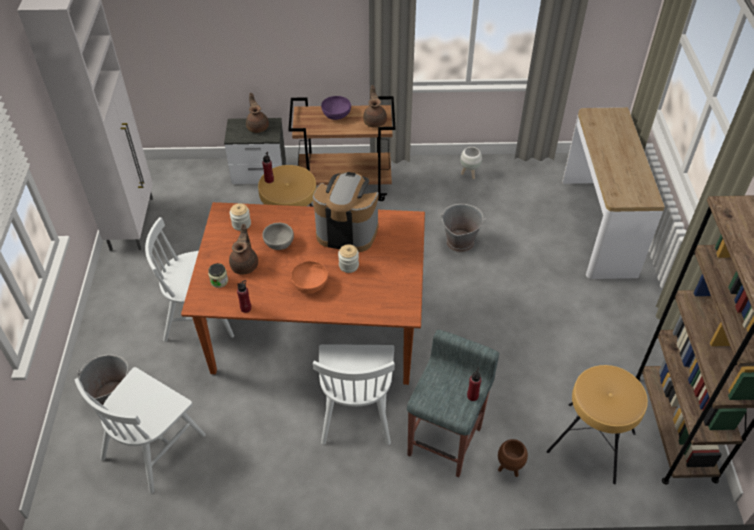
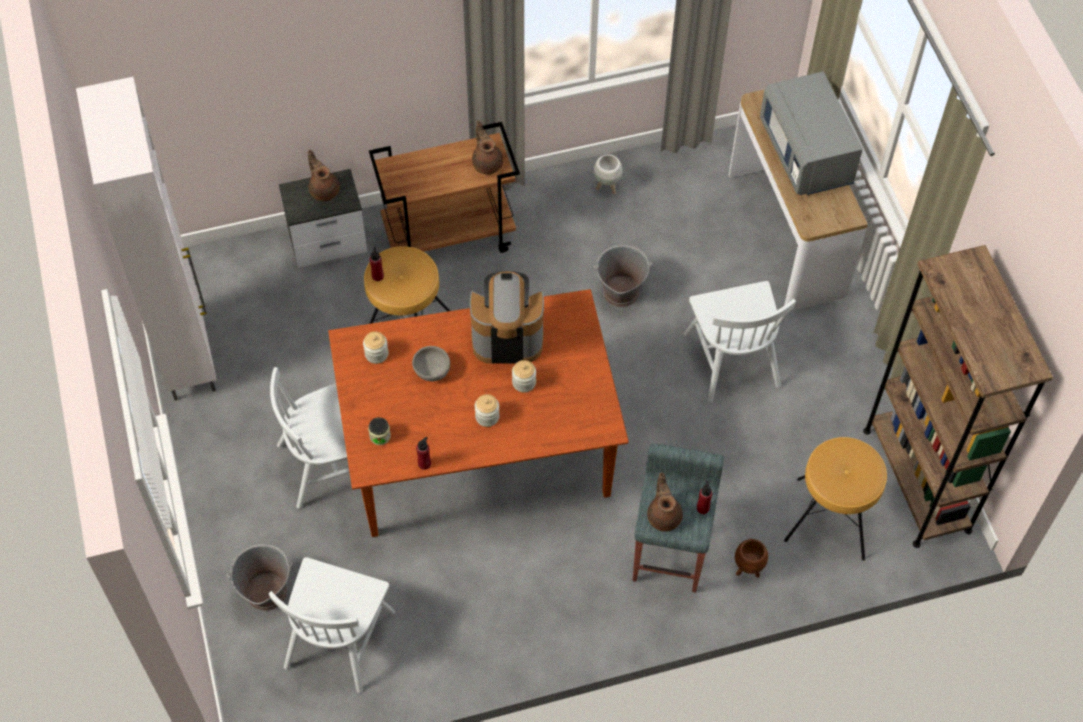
camera: 15 degrees left, 10 degrees up
(245, 264) = (402, 408): brown teapot -> brown teapot (664, 515)
(310, 284) = (487, 416): orange bowl -> jar
(336, 114) = (434, 162): purple bowl -> none
(356, 410) = (559, 542): white chair -> white chair (731, 359)
(623, 152) = (806, 154): none -> grey microwave

